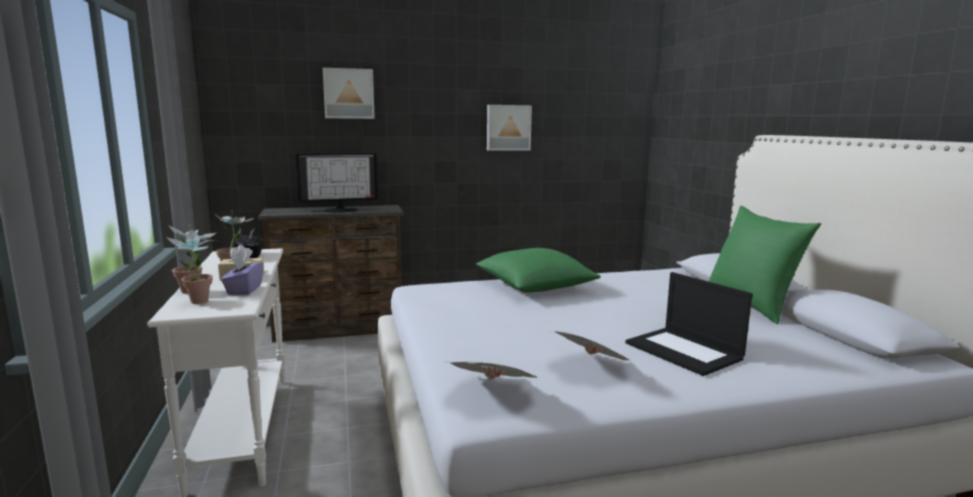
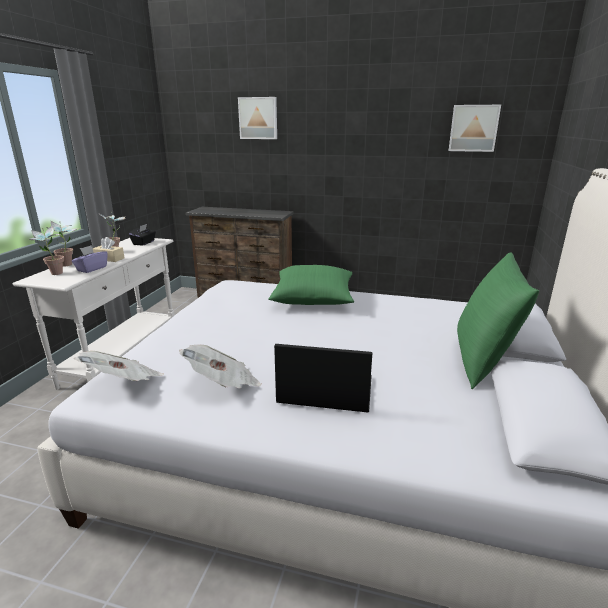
camera: 30 degrees right, 10 degrees up
(341, 210) = (244, 212): monitor -> none
(508, 127) = (392, 147): picture -> picture (473, 128)
(685, 351) = (324, 391): laptop -> laptop turned 105 degrees clockwise

